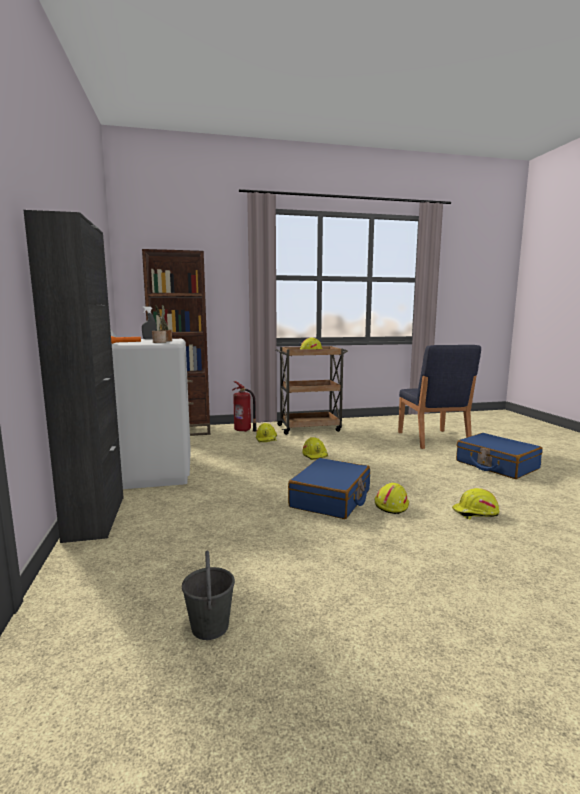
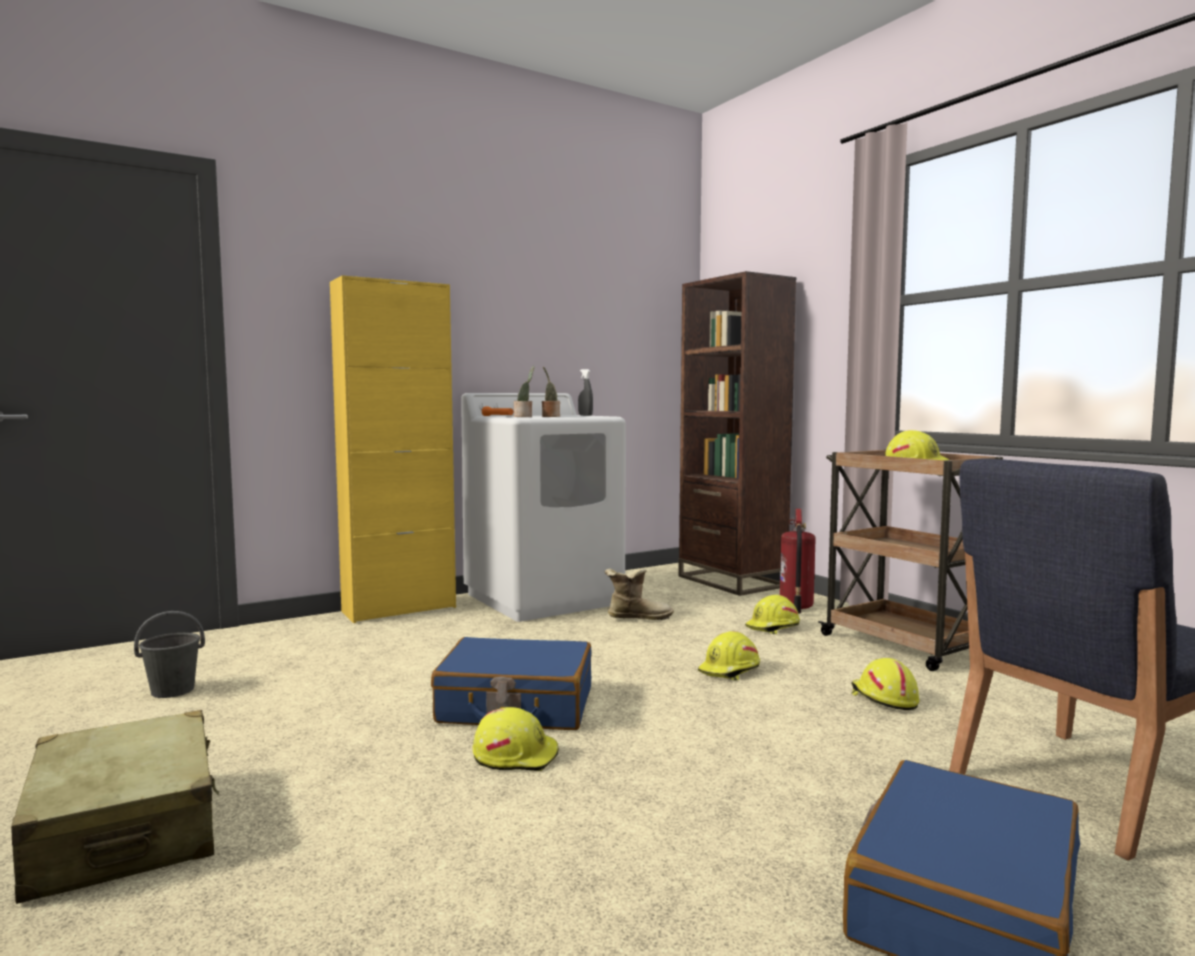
camera: 70 degrees right, 5 degrees down
(95, 518) = (399, 609): black cabinet -> yellow cabinet
(218, 457) = (637, 617): none -> boot
(465, 617) = (125, 830): none -> beige suitcase
(475, 513) = (519, 850): yellow hard hat -> yellow hard hat (883, 698)

